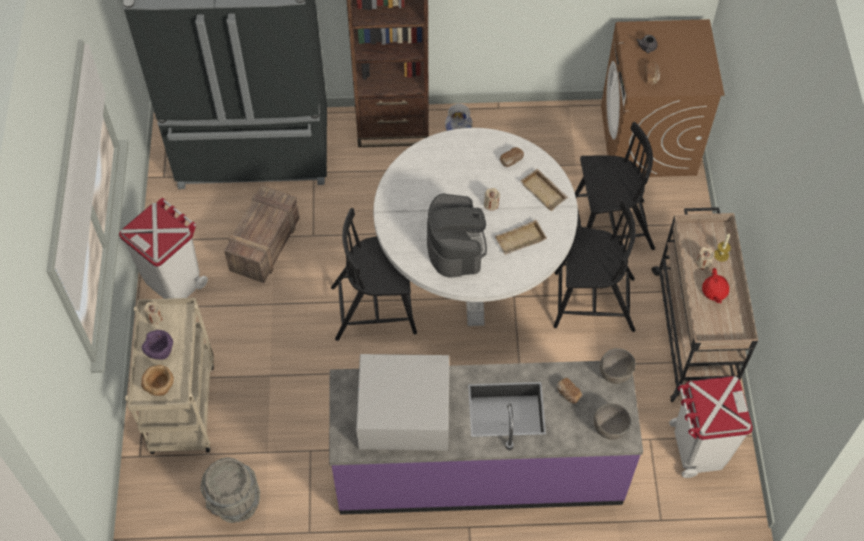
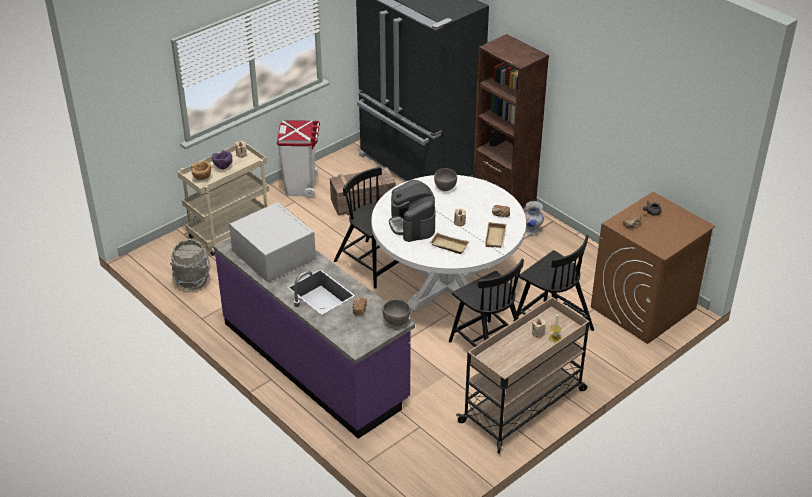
camera: 50 degrees right, 20 degrees down
(455, 246) = (412, 224): coffee machine -> coffee machine turned 120 degrees clockwise
(609, 428) = (355, 338): grey bowl -> grey bowl (445, 188)
(697, 449) = (438, 453): white trash can -> none
(714, 292) = (522, 348): red teapot -> none

